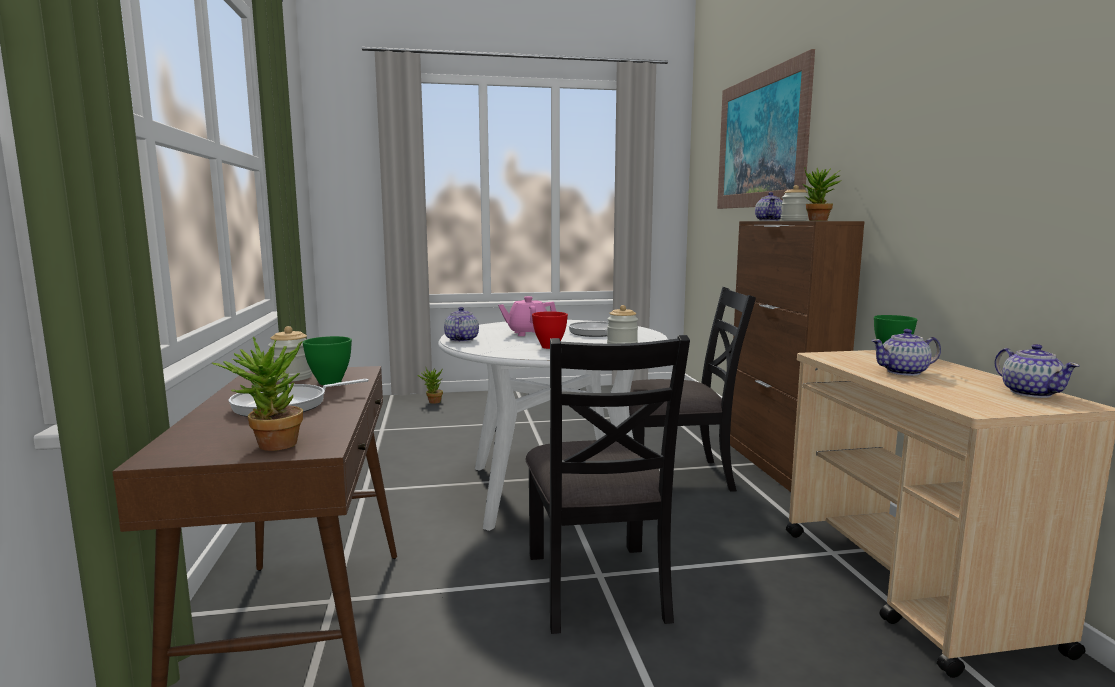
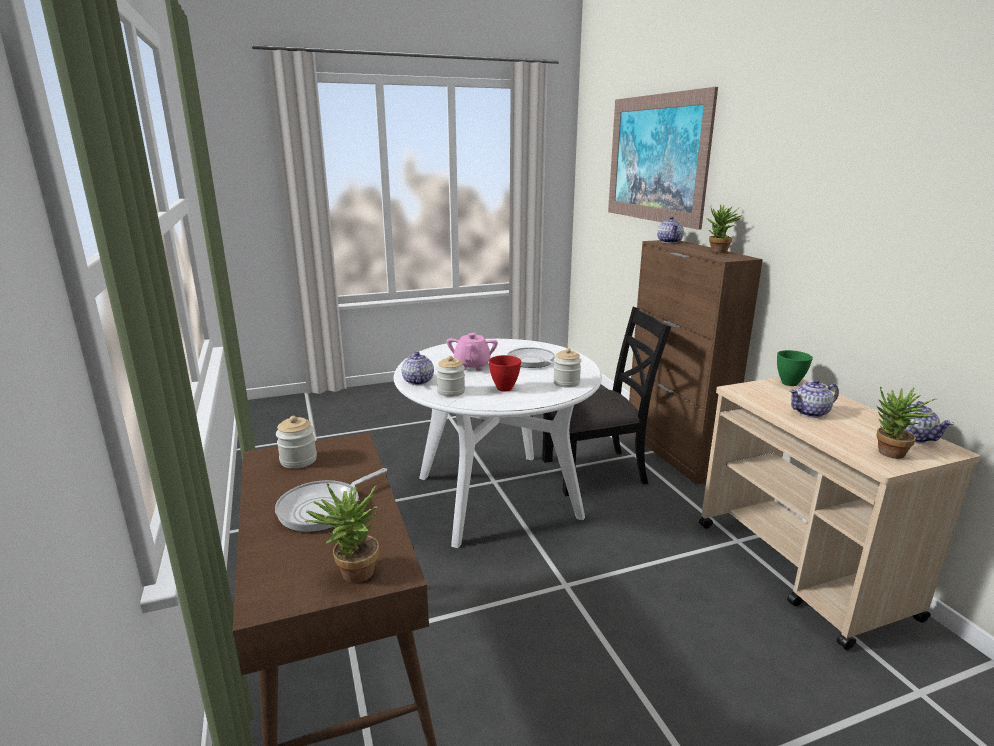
camera: 10 degrees left, 10 degrees up
(328, 383) = (339, 466): green bowl -> none
(432, 402) = (349, 399): potted plant -> potted plant (889, 454)
(528, 333) = (472, 366): pink teapot -> pink teapot turned 120 degrees clockwise
(598, 586) = (568, 597): black chair -> none
(793, 220) = (694, 246): jar -> jar (451, 391)

